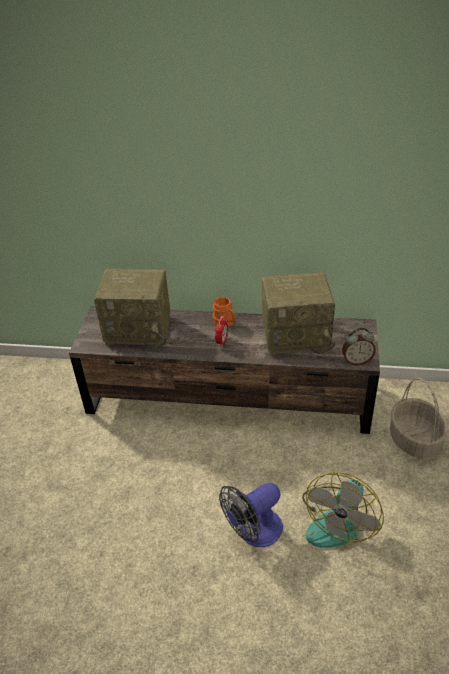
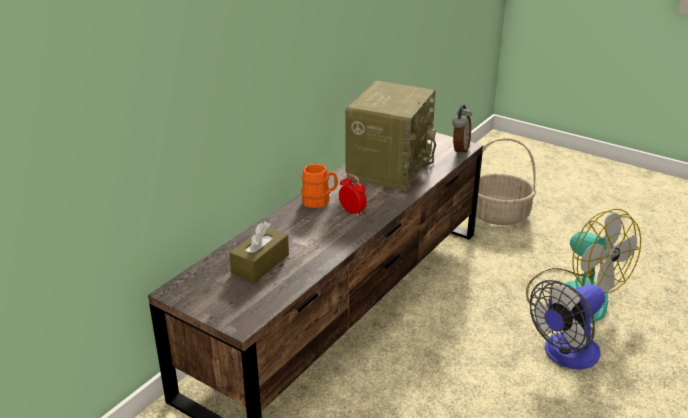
camera: 65 degrees left, 10 degrees down
(140, 329) = (260, 264): radio -> brown tissue box
(254, 532) = (565, 355): fan -> fan turned 60 degrees clockwise

